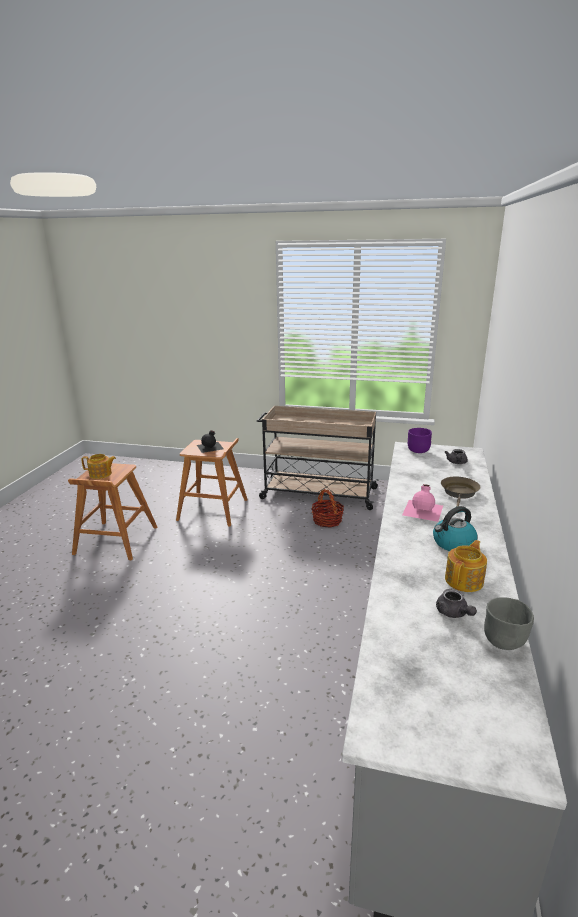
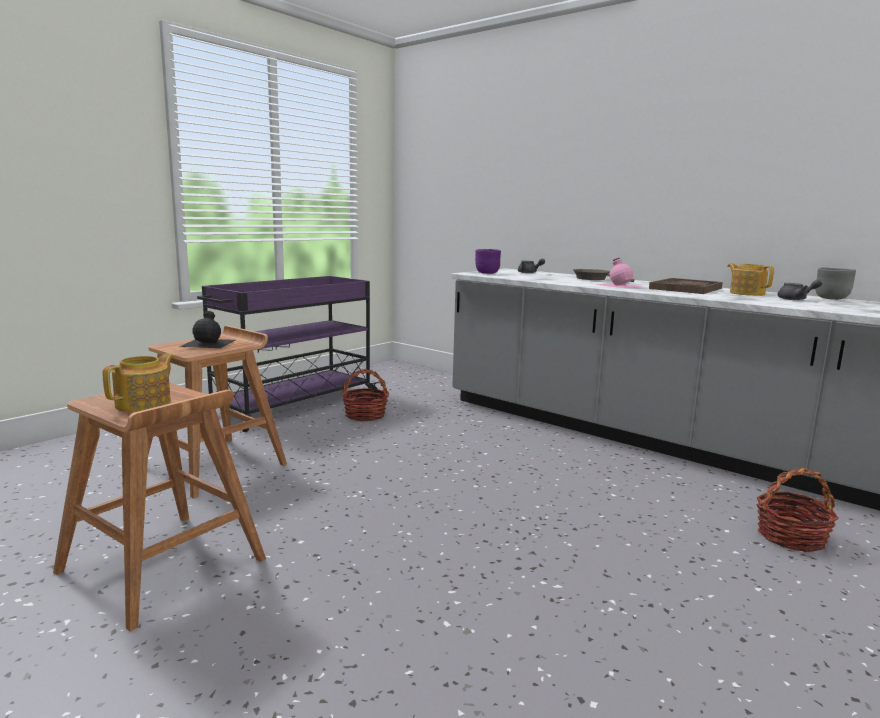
camera: 65 degrees left, 10 degrees down
(265, 772) = (791, 537): none -> basket
(317, 493) = (292, 405): beige cart -> purple cart
(453, 543) = (685, 288): kettle -> brown tray

